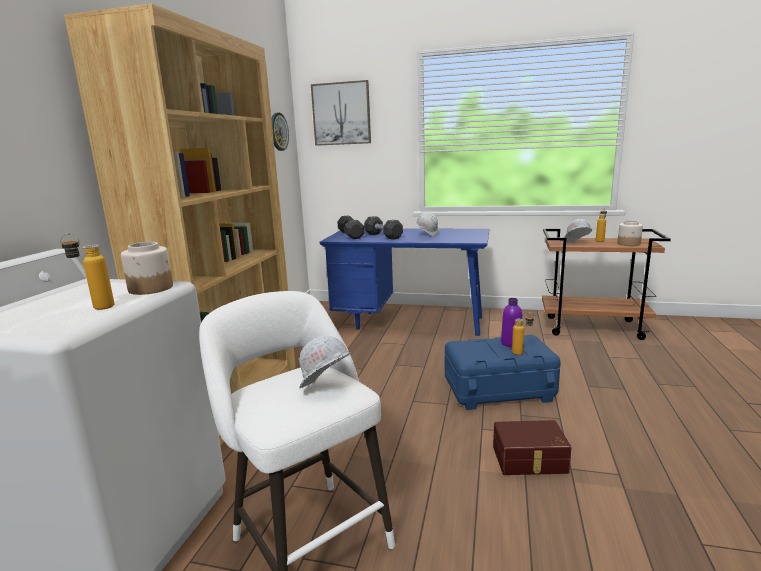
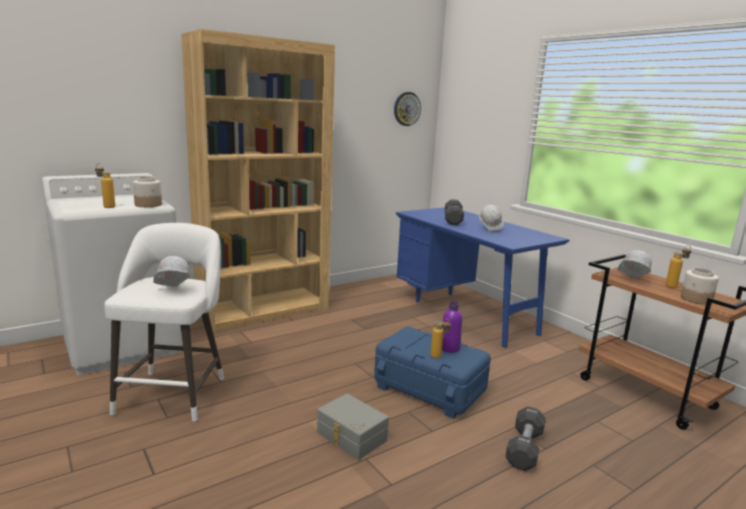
camera: 40 degrees right, 0 degrees up
(341, 114) = (471, 96): picture -> none
(351, 235) = (432, 213): black dumbbell -> black dumbbell (524, 448)
(530, 460) = (350, 437): brown storage box -> grey storage box

